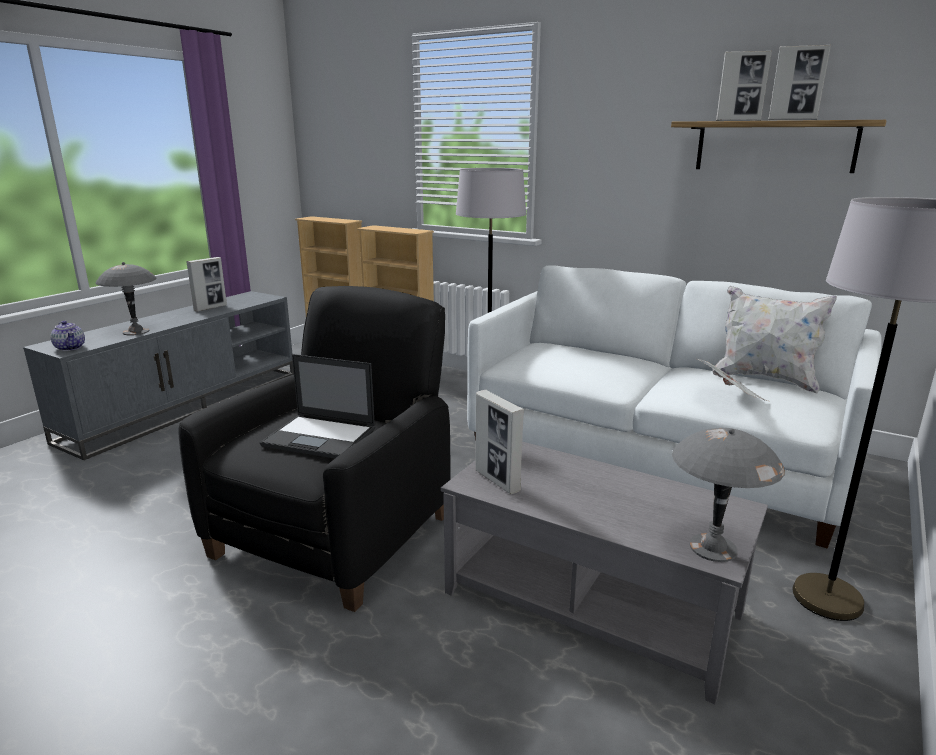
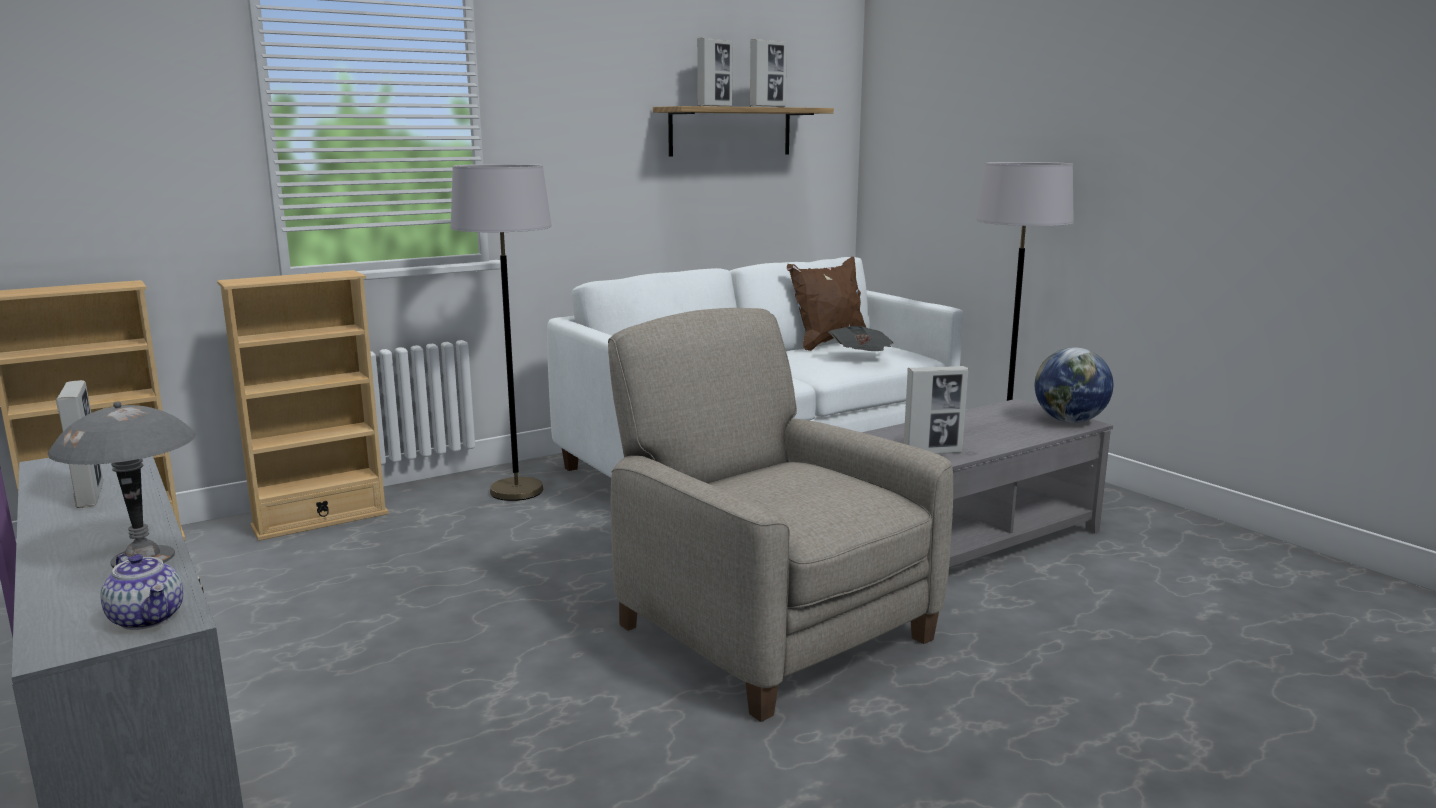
camera: 65 degrees left, 5 degrees down
(70, 348) = (148, 618): teapot -> teapot turned 60 degrees clockwise
(321, 437) = (814, 484): laptop -> none
(336, 533) = (771, 630): black armchair -> beige armchair
(712, 547) = (1069, 421): grey table lamp -> globe
(764, 379) = (828, 344): white pillow -> brown pillow

